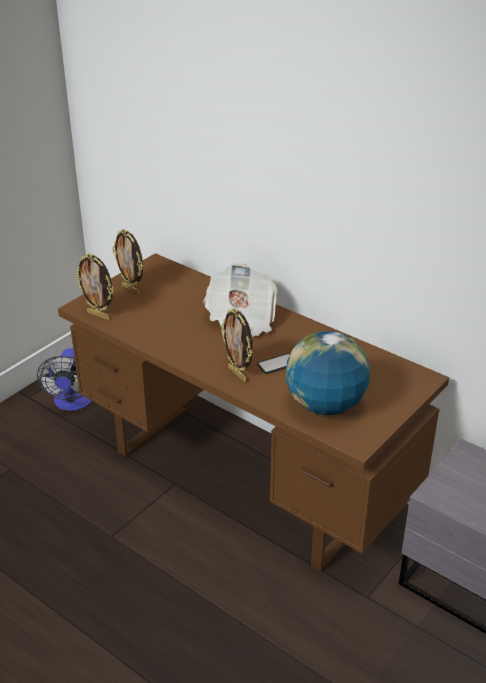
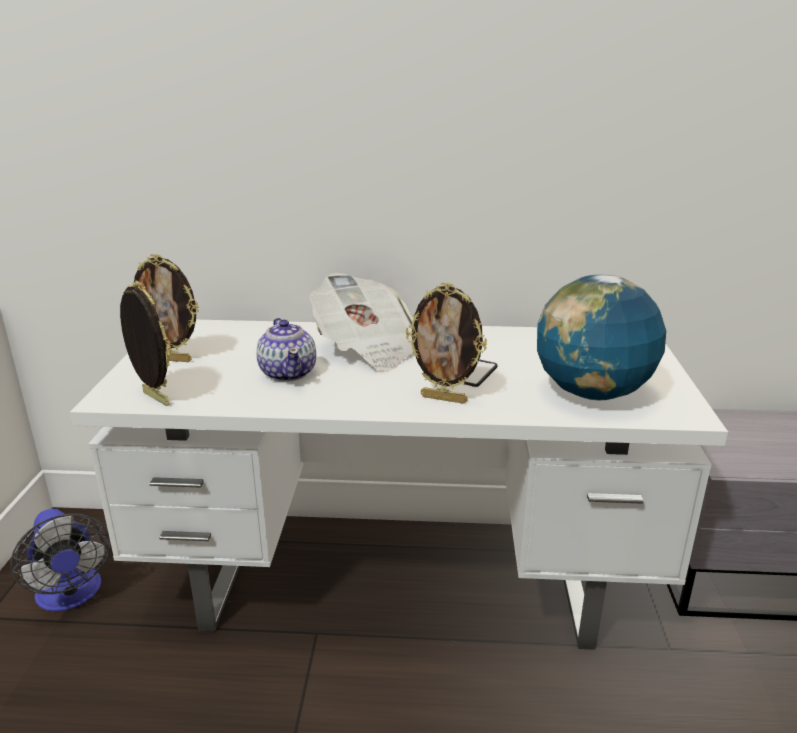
camera: 35 degrees left, 10 degrees down
(99, 315) = (154, 399): picture frame -> picture frame turned 135 degrees counterclockwise
(178, 323) = (288, 373): none -> teapot
(244, 480) = (400, 585): brown desk -> white desk

